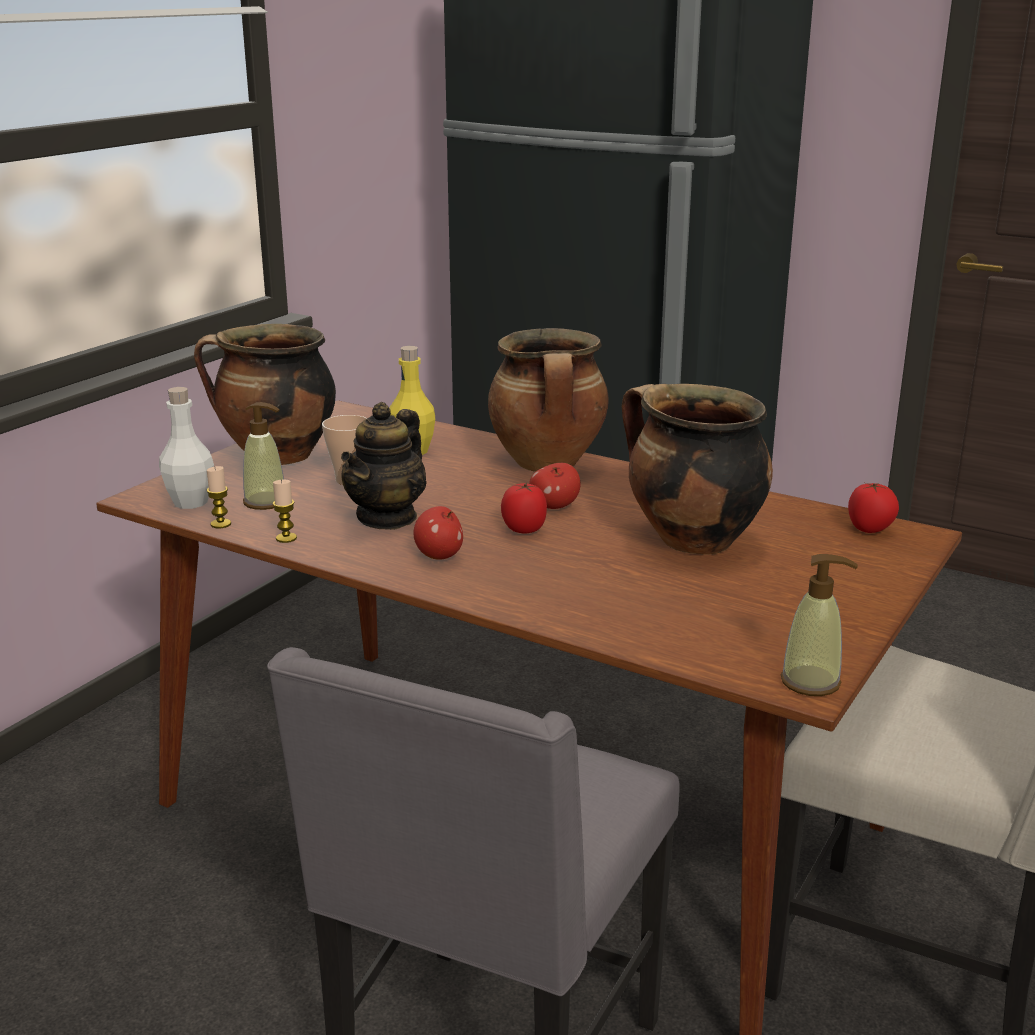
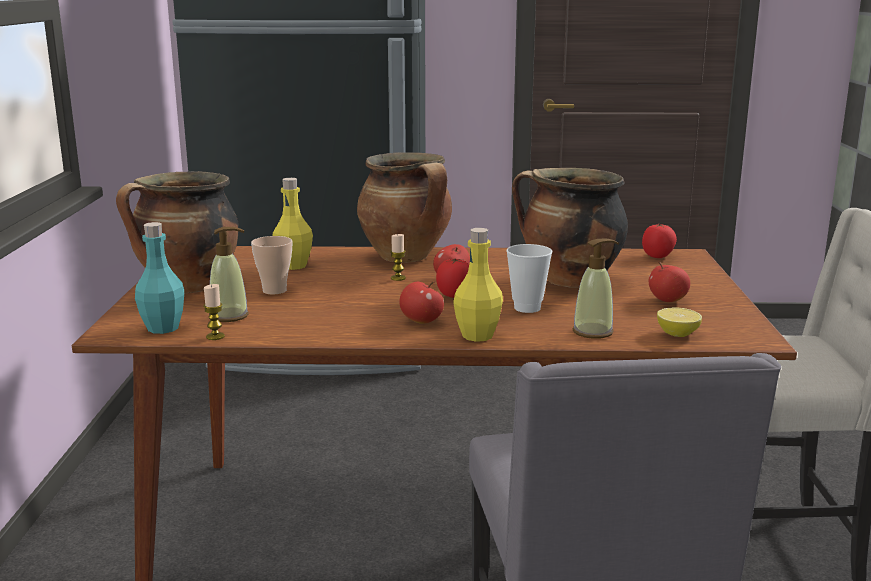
camera: 30 degrees left, 5 degrees down
(190, 502) = (163, 328): white bottle -> turquoise bottle
(286, 538) = (286, 334): candle -> candle (398, 278)
(387, 517) = (343, 307): teapot -> none
(471, 590) = (477, 335): none -> yellow bottle
(582, 567) = (527, 308): none -> cup
(709, 651) = (677, 334): none -> lemon
(775, 599) = (667, 300): none -> apple
(811, 682) = (755, 336): soap dispenser -> soap dispenser (593, 332)

